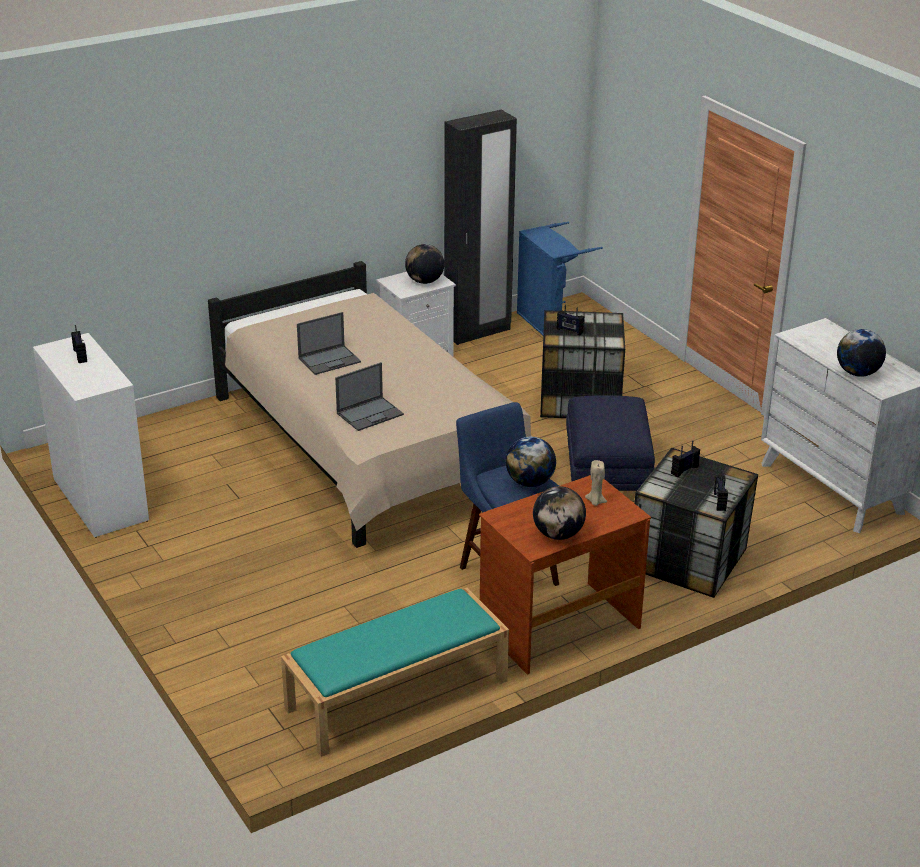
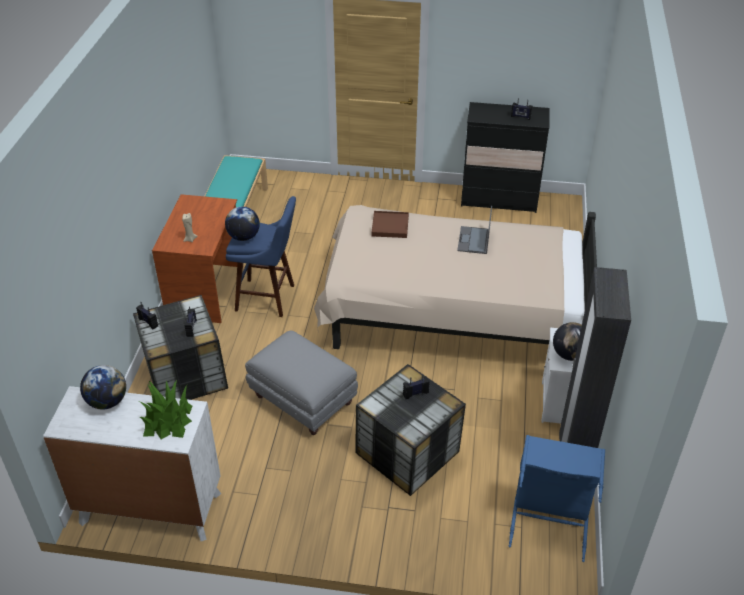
camera: 130 degrees right, 10 degrees up
(100, 500) = (499, 199): white dresser -> black dresser
(370, 414) = (390, 226): laptop -> brown tray
(558, 534) = (185, 212): globe -> none
(607, 476) = (302, 400): blue ottoman -> grey ottoman
(819, 340) = (167, 420): none -> potted plant

